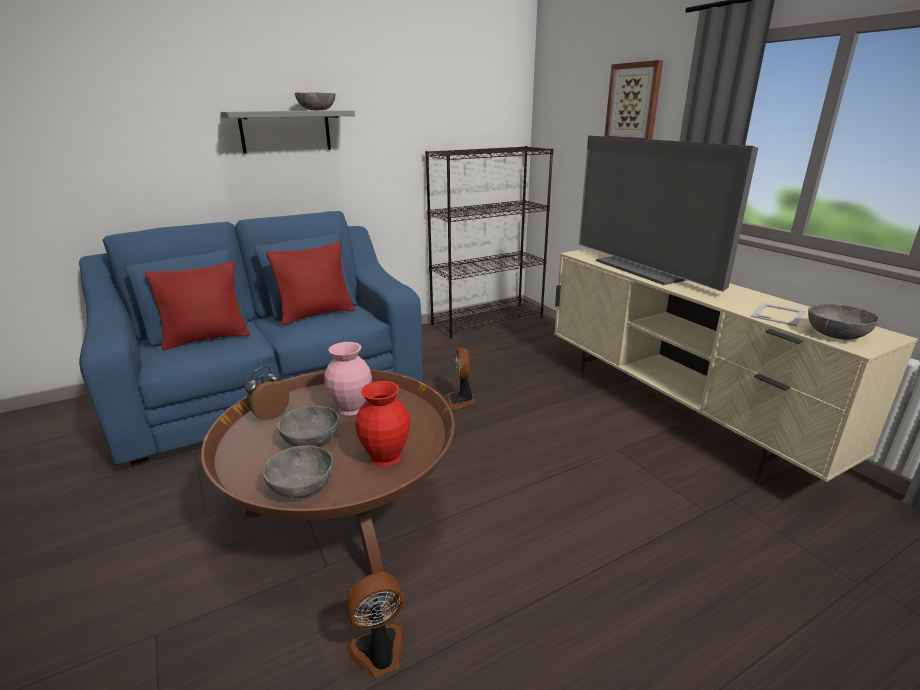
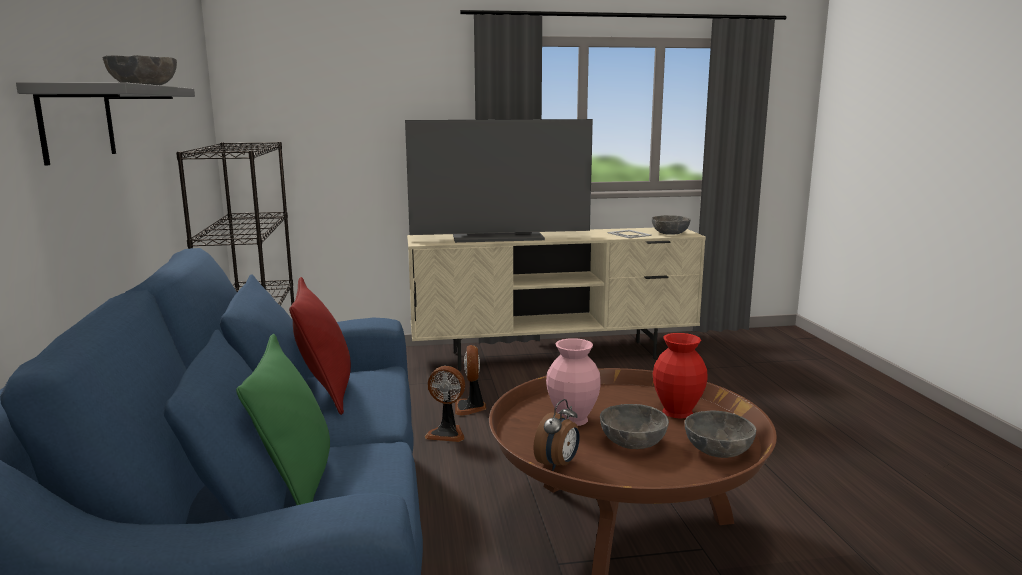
camera: 70 degrees left, 10 degrees down
(207, 339) = (297, 484): red pillow -> green pillow
(269, 414) = (558, 464): alarm clock -> alarm clock turned 120 degrees counterclockwise
(379, 653) = (808, 529): fan -> fan (470, 408)
(633, 103) = (395, 89): picture -> none

